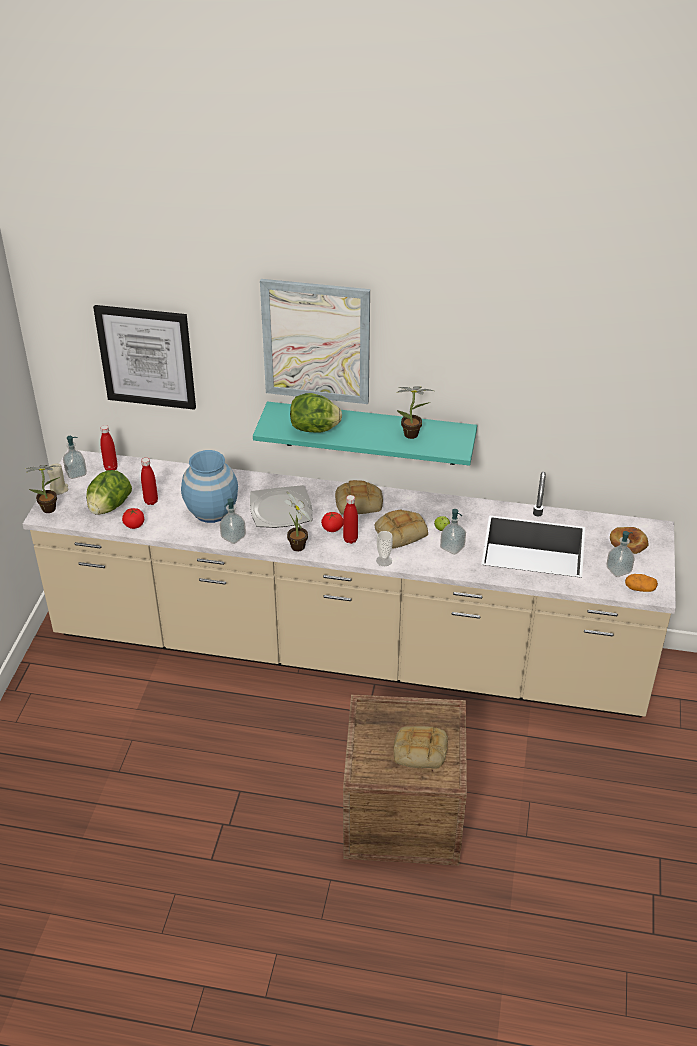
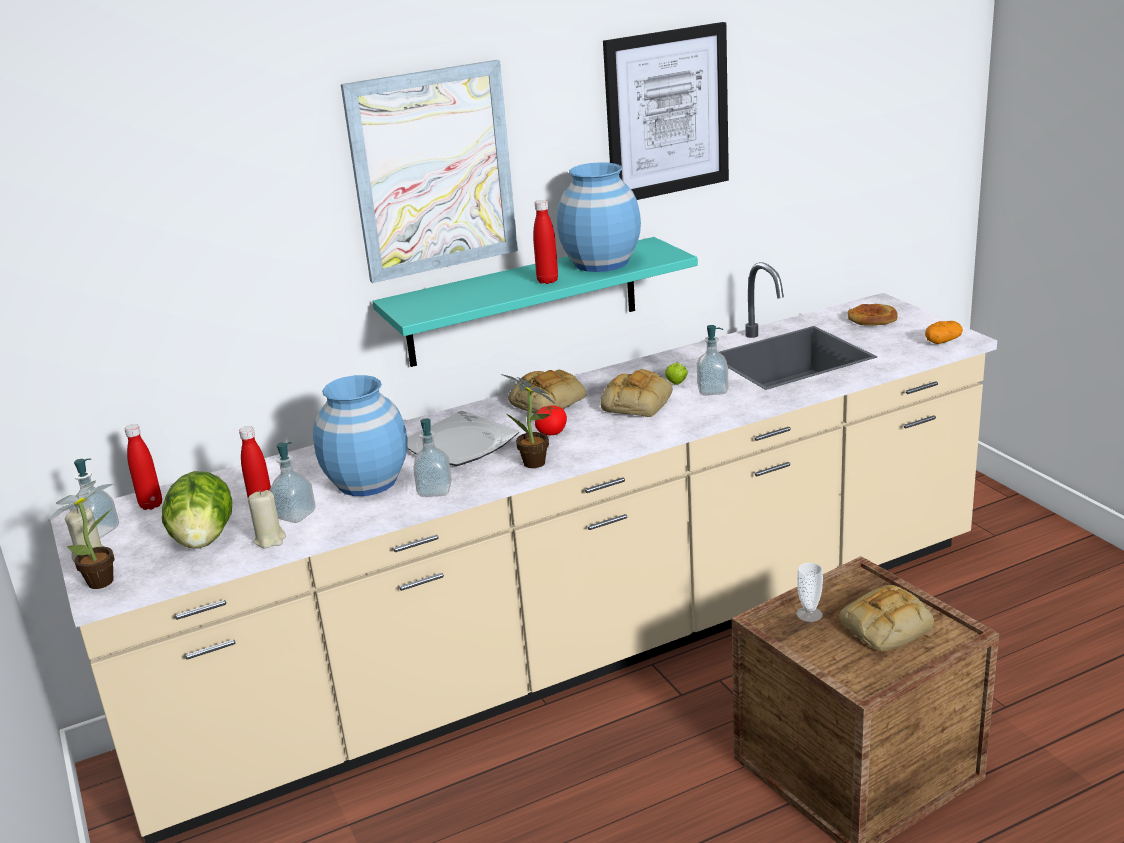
camera: 35 degrees left, 15 degrees down
(134, 525) = (270, 539): tomato -> beige candle
(146, 357) = (170, 285): picture -> picture (667, 113)
(314, 429) = (476, 297): lettuce -> none
(350, 539) = (588, 431): red bottle -> red bottle (547, 281)
(384, 561) = (657, 430): cup -> cup (809, 614)
(413, 435) = (601, 263): potted plant -> blue vase
(618, 570) = (899, 338): soap dispenser -> soap dispenser (295, 515)

